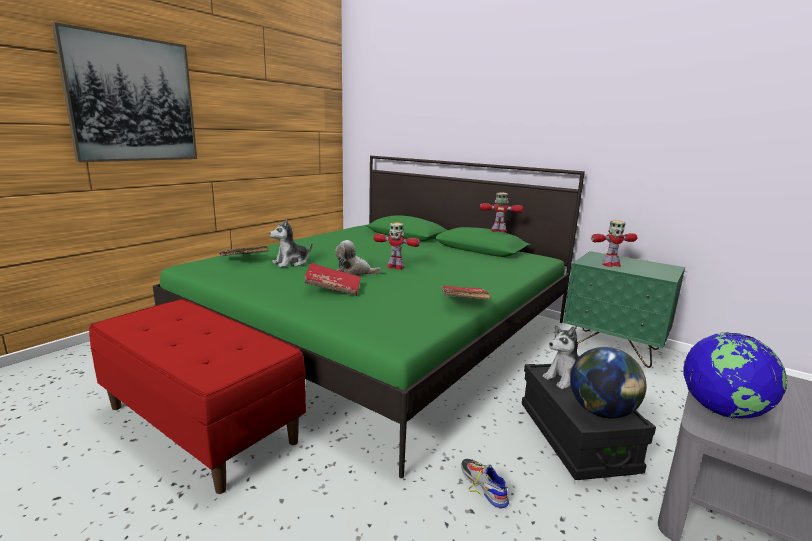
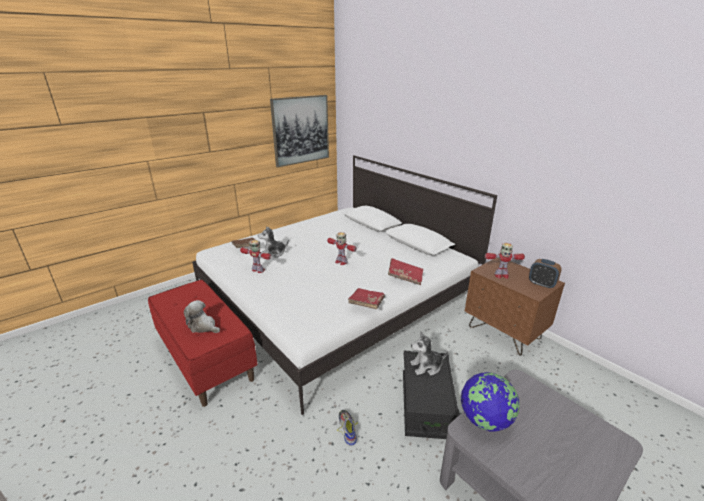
camera: 15 degrees right, 10 degrees up
(132, 100) = (178, 139): picture -> picture (300, 130)
(333, 289) = (288, 282): red book -> red book (405, 277)
(354, 272) = (311, 265): plush toy -> plush toy (203, 326)
(380, 332) = (336, 299): green bed -> white bed
(499, 231) = (431, 232): toy robot -> toy robot (258, 270)
(602, 412) = (432, 397): globe -> none
(614, 347) = (504, 333): green nightstand -> brown nightstand
(663, 269) = (541, 284): none -> alarm clock

